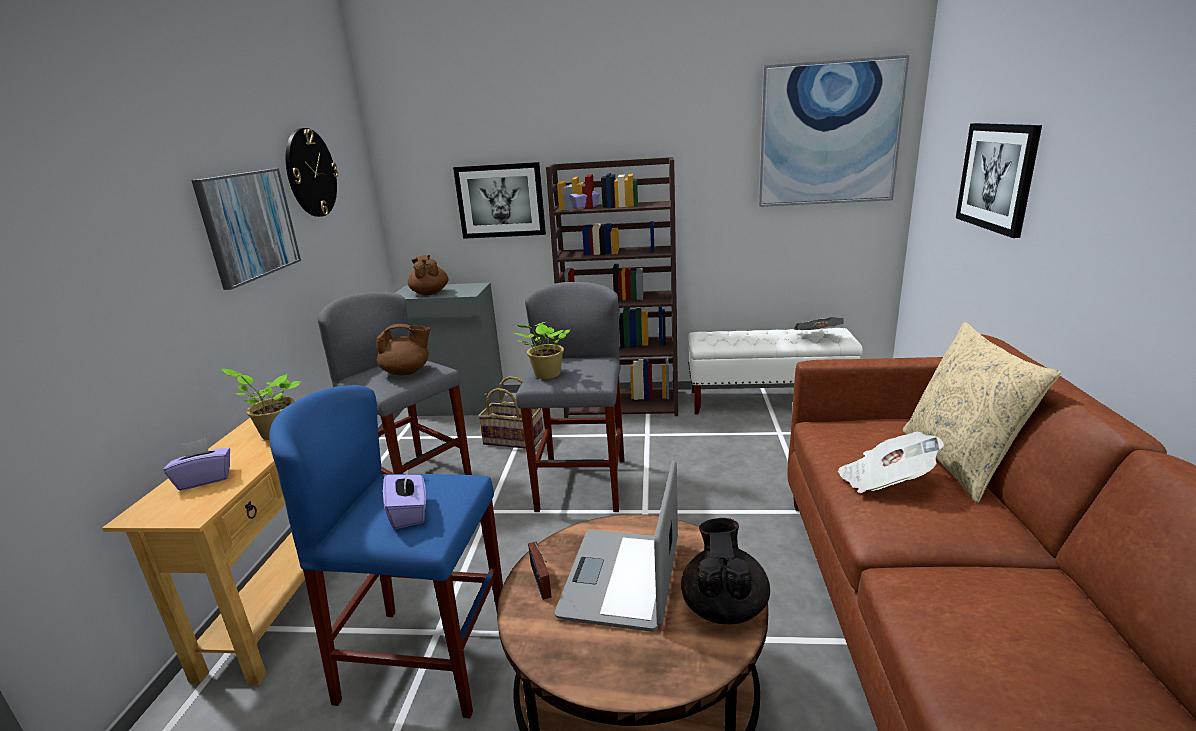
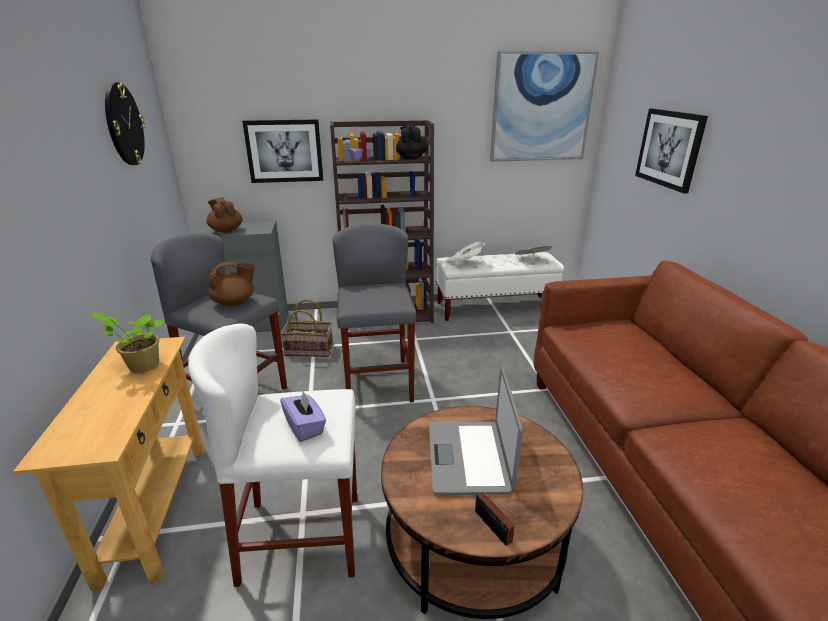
camera: 15 degrees left, 5 degrees up
(205, 479) = (96, 415): purple tissue box -> none
(249, 225) = (85, 176): picture -> none
(426, 660) = (302, 537): blue stool -> white stool
(540, 583) = (410, 468): radio -> radio (494, 529)
(546, 375) = (358, 300): potted plant -> none
(724, 606) = (548, 469): black teapot -> black teapot (410, 158)
(885, 482) = (625, 368): newspaper -> newspaper (463, 263)
(959, 463) = (664, 350): beige pillow -> none

